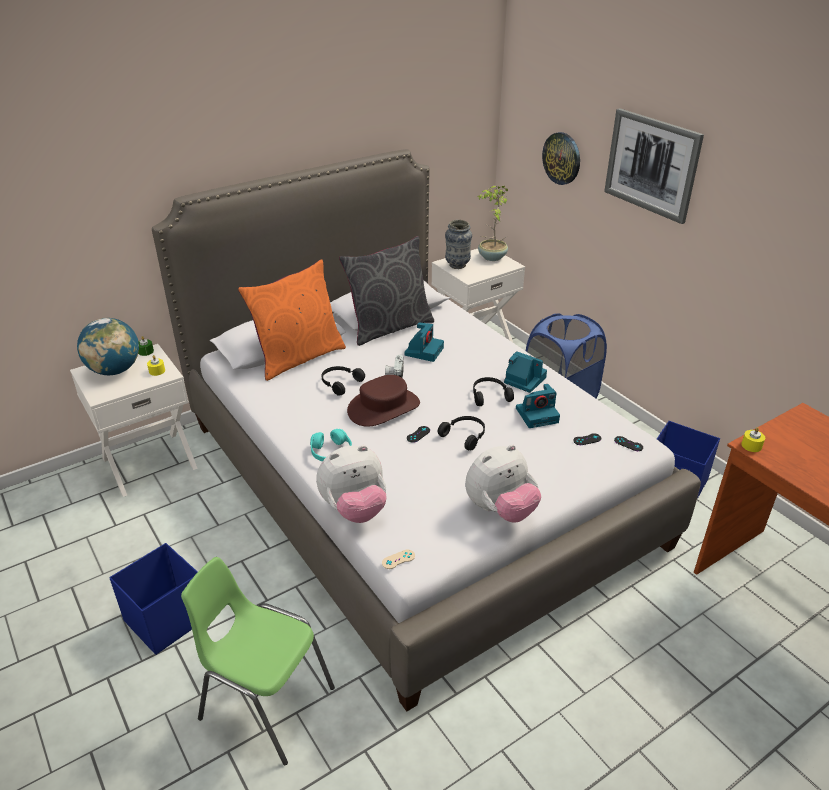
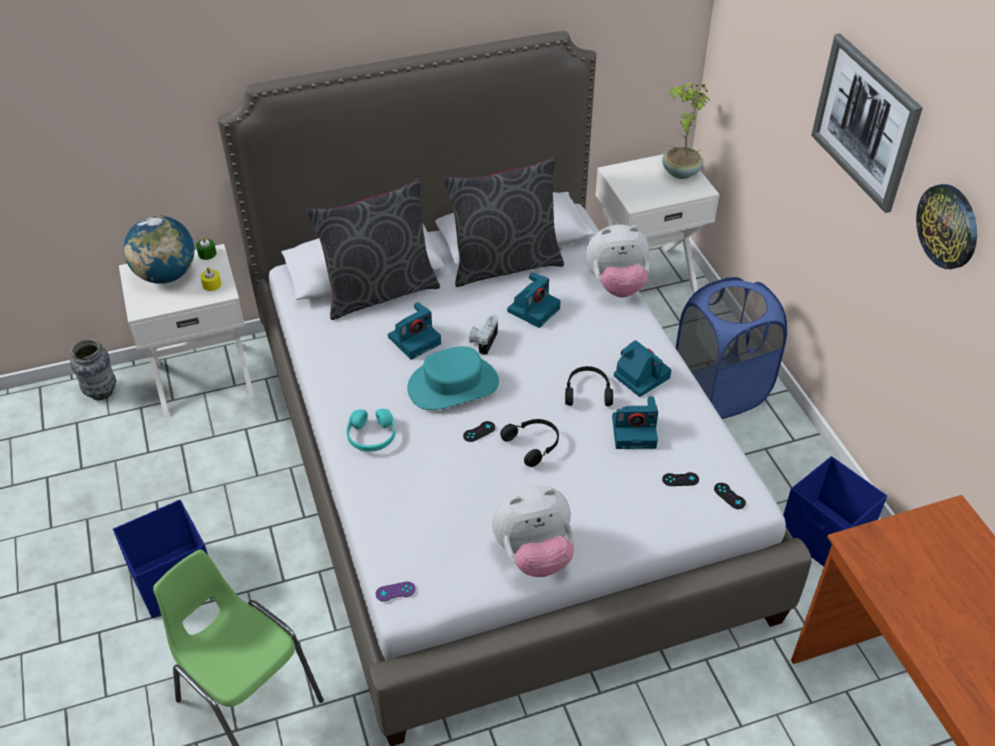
camera: 15 degrees right, 10 degrees up
(298, 357) = (379, 292): orange pillow -> grey pillow
(340, 383) = (415, 339): black headphones -> camera
(354, 510) = (371, 518): plush toy -> plush toy (616, 286)
(383, 407) = (453, 385): brown hat -> turquoise hat
(398, 559) = (395, 591): beige game controller -> purple game controller
(457, 265) = (628, 179): vase -> vase (101, 392)
(562, 158) = (774, 70): wall clock -> wall clock (948, 226)
(751, 445) = (856, 544): yellow candle -> none

